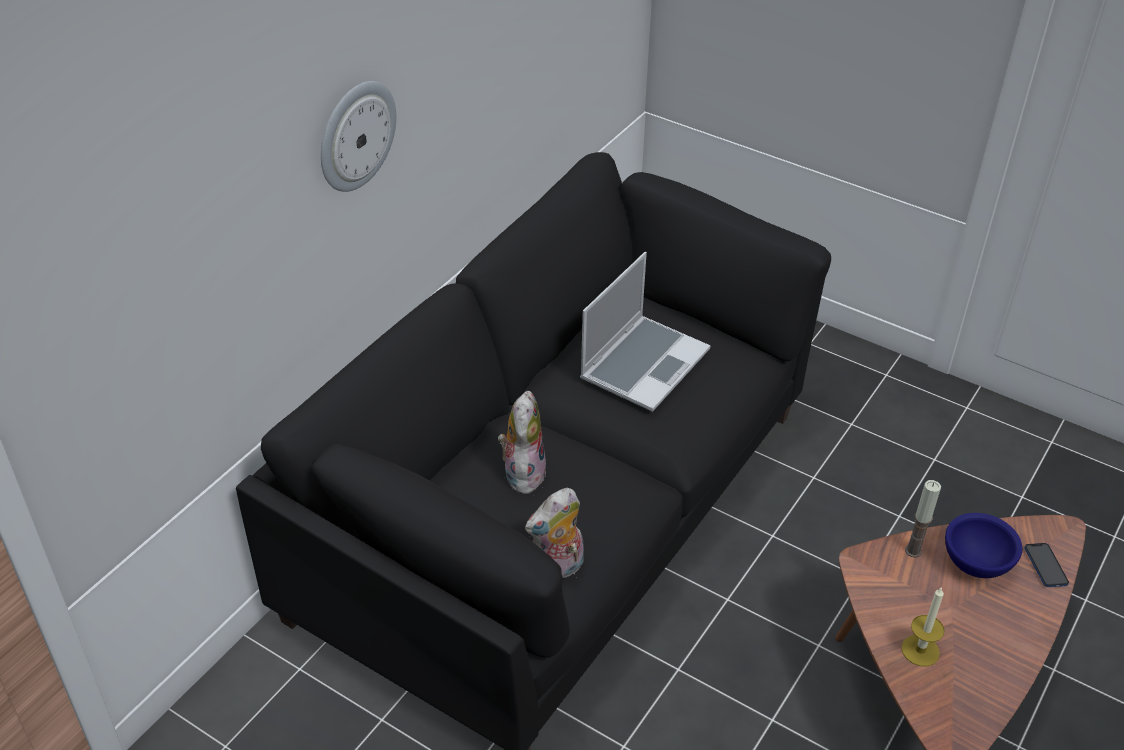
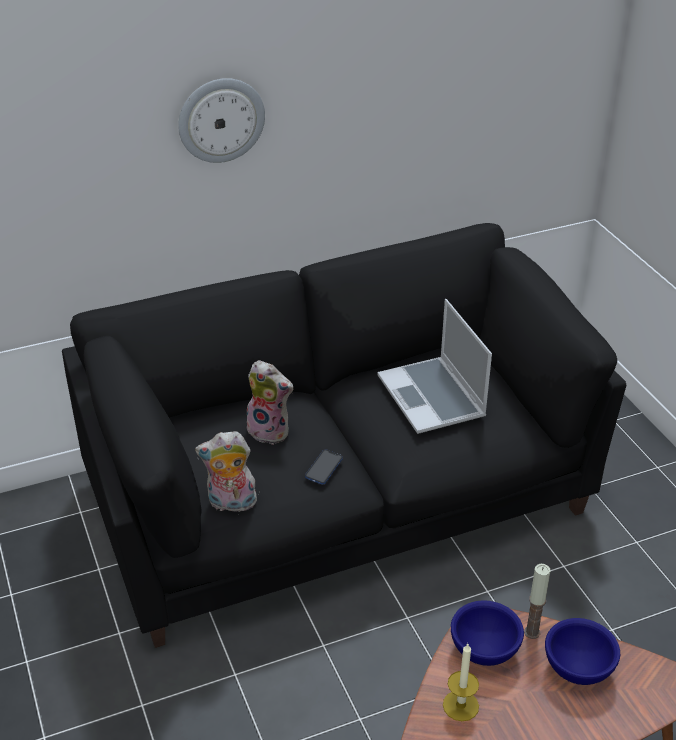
camera: 35 degrees right, 5 degrees down
(522, 472) = (271, 431): plush toy -> plush toy turned 75 degrees clockwise
(644, 363) = (433, 398): laptop -> laptop turned 90 degrees clockwise
(892, 588) = (484, 649): none -> blue bowl
(1045, 566) = (641, 703): phone -> phone (324, 468)

